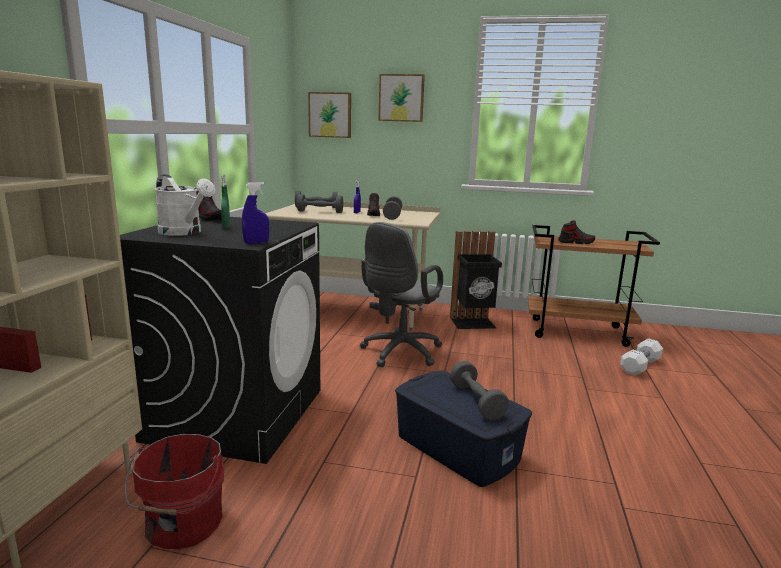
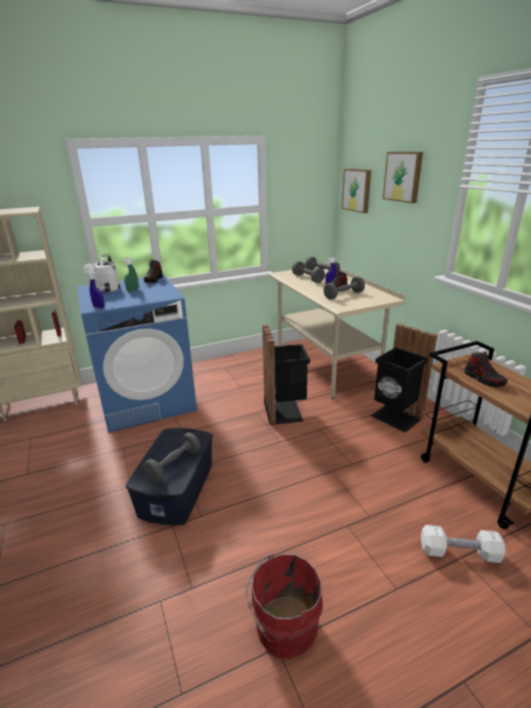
camera: 55 degrees right, 10 degrees up
(182, 524) = (48, 437): red bucket -> red bucket (283, 627)
(237, 413) = (147, 400): black washing machine -> blue washing machine
(399, 353) = (285, 411): grey office chair -> black trash can

